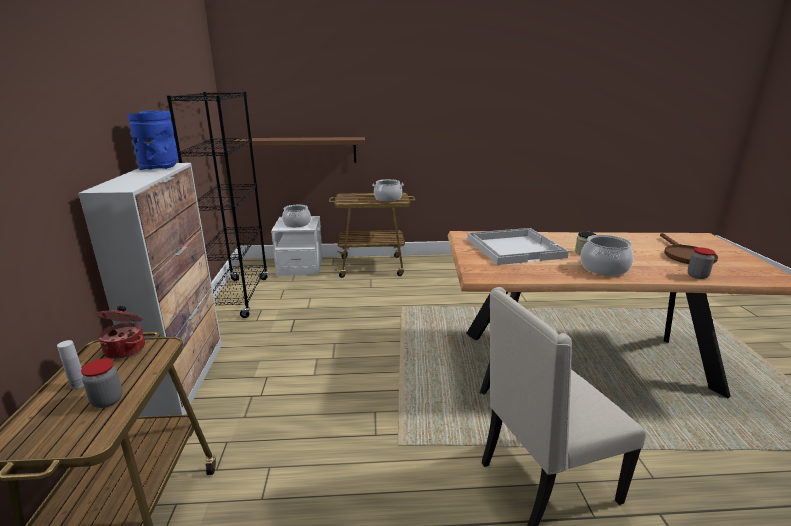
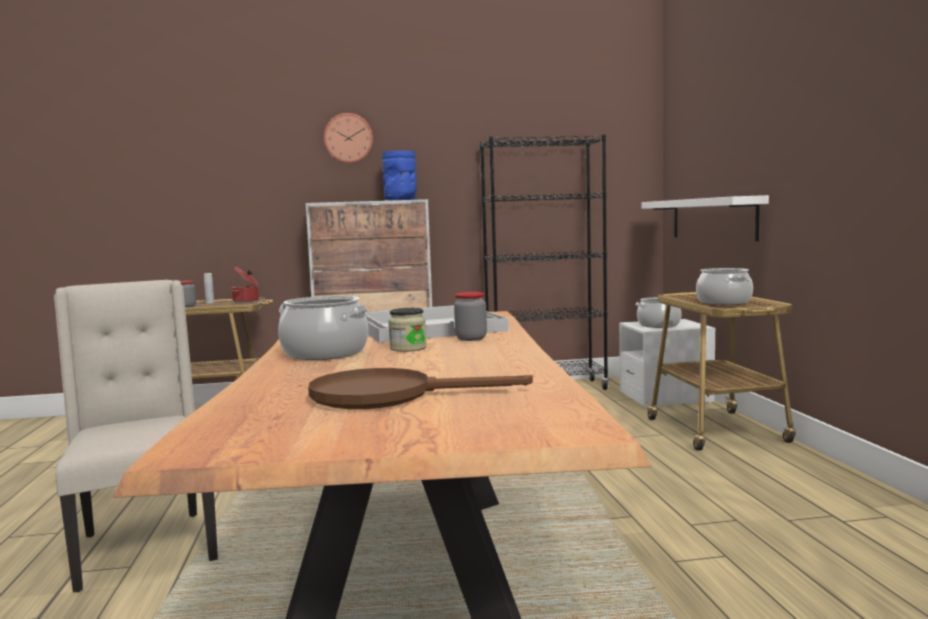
camera: 85 degrees right, 15 degrees down
(82, 93) = (348, 138): none -> wall clock
(303, 150) = (712, 218): brown shelf -> white shelf
(697, 276) = (261, 391): jar -> jar (471, 338)

